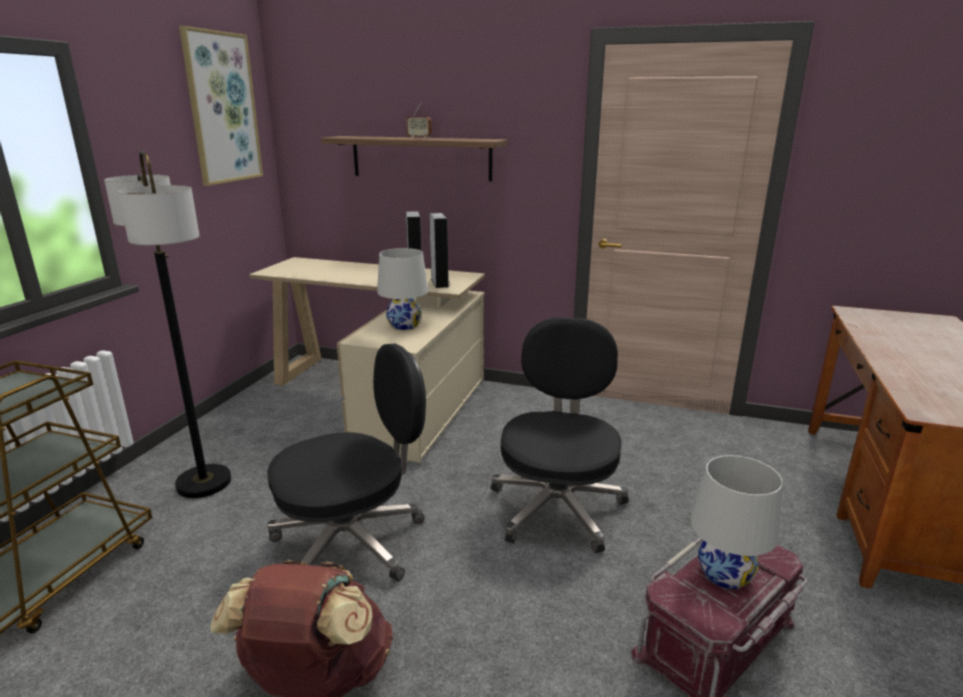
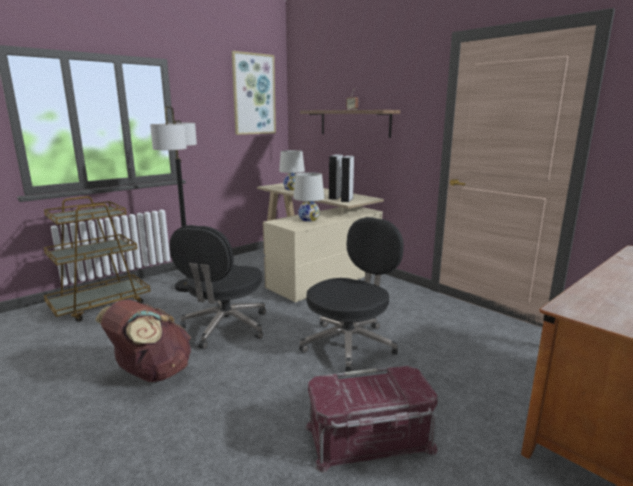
camera: 30 degrees right, 5 degrees down
(352, 542) = (225, 327): black office chair -> black office chair turned 105 degrees clockwise
(725, 574) = (372, 388): white table lamp -> white table lamp (292, 189)

